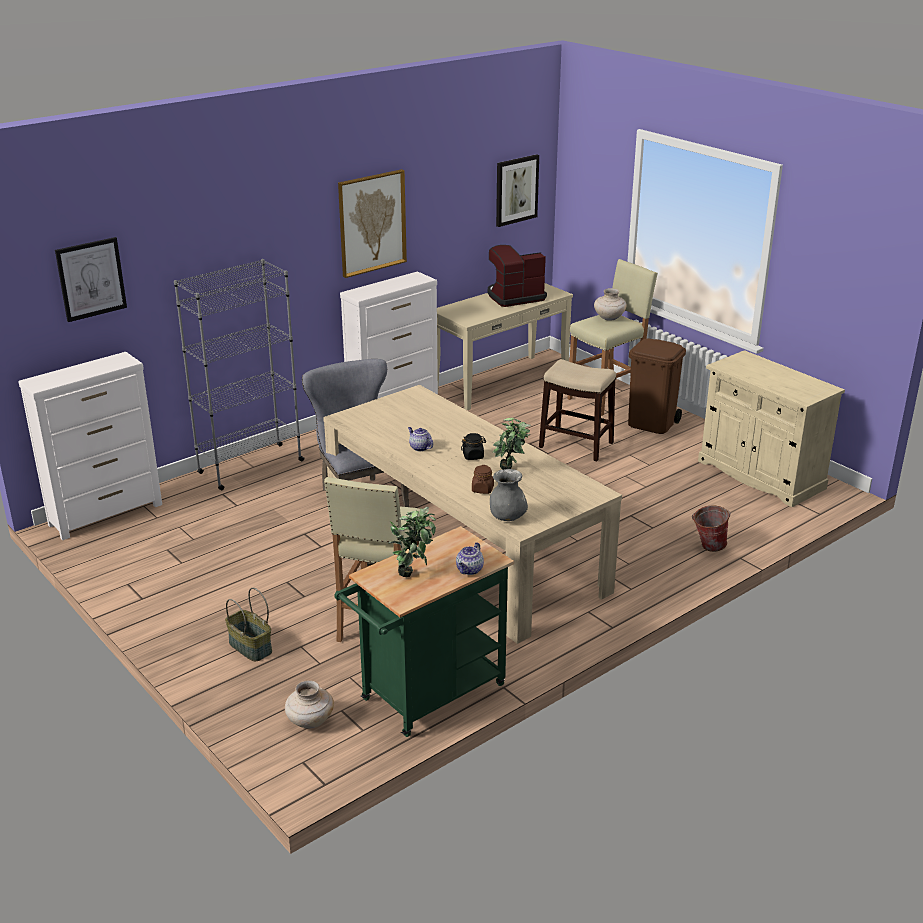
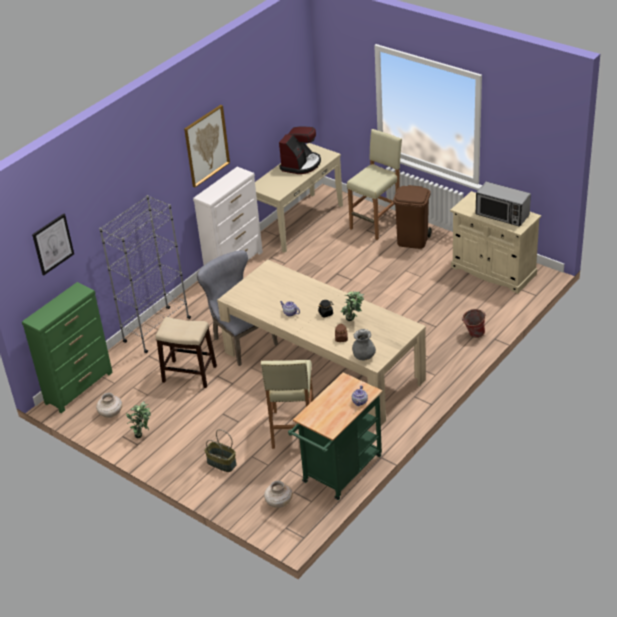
camera: 10 degrees left, 10 degrees up
(107, 514) = (79, 387): white dresser -> green dresser
(414, 573) = (329, 410): potted plant -> potted plant (143, 434)
(514, 297) = (301, 164): coffee machine -> coffee machine turned 150 degrees clockwise
(516, 190) = (290, 89): picture -> none
(575, 445) = (367, 269): stool -> stool (189, 374)
(609, 318) = (371, 172): beige vase -> beige vase (111, 413)
(784, 381) = (502, 215): none -> microwave

